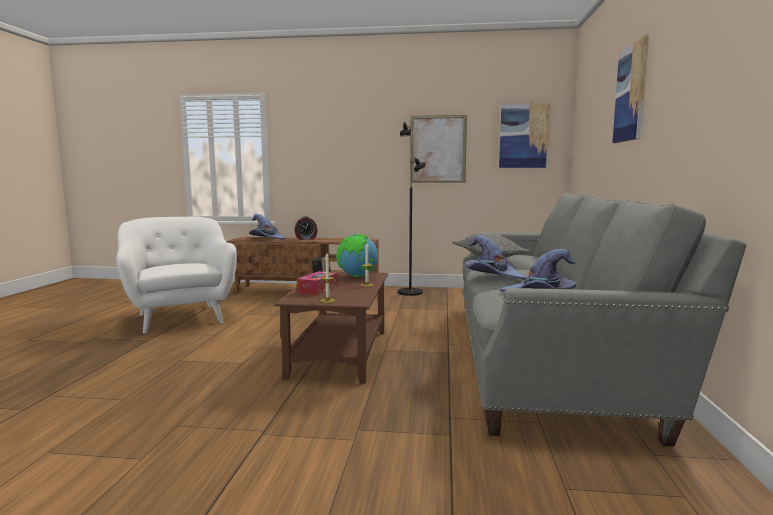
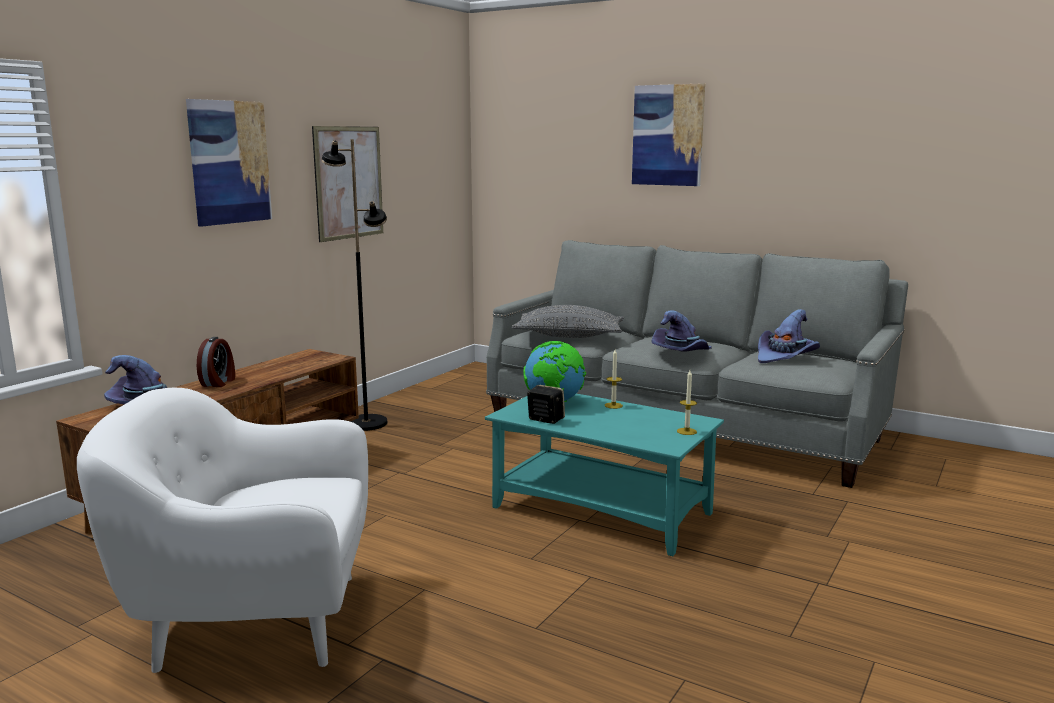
camera: 65 degrees left, 5 degrees up
(318, 289) = (619, 429): tissue box -> none
(340, 354) = (603, 510): brown coffee table -> turquoise coffee table
(524, 135) = (433, 158): picture -> picture (229, 162)

